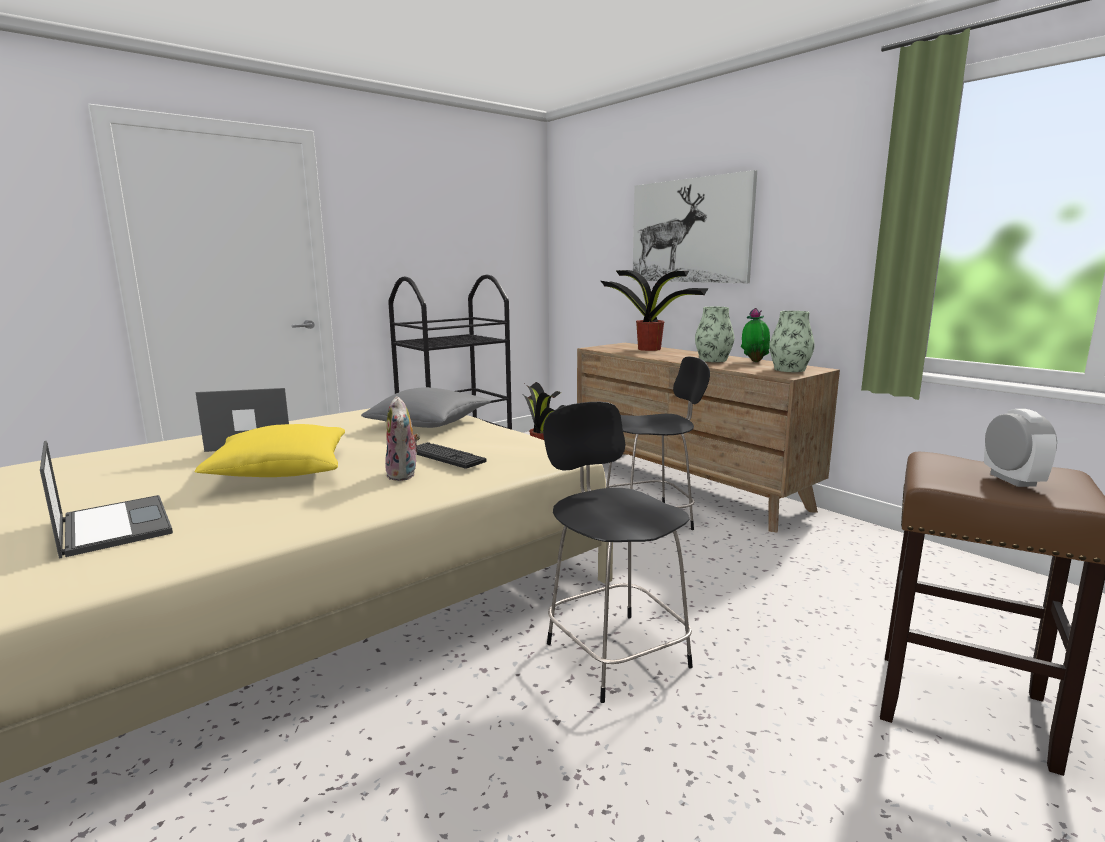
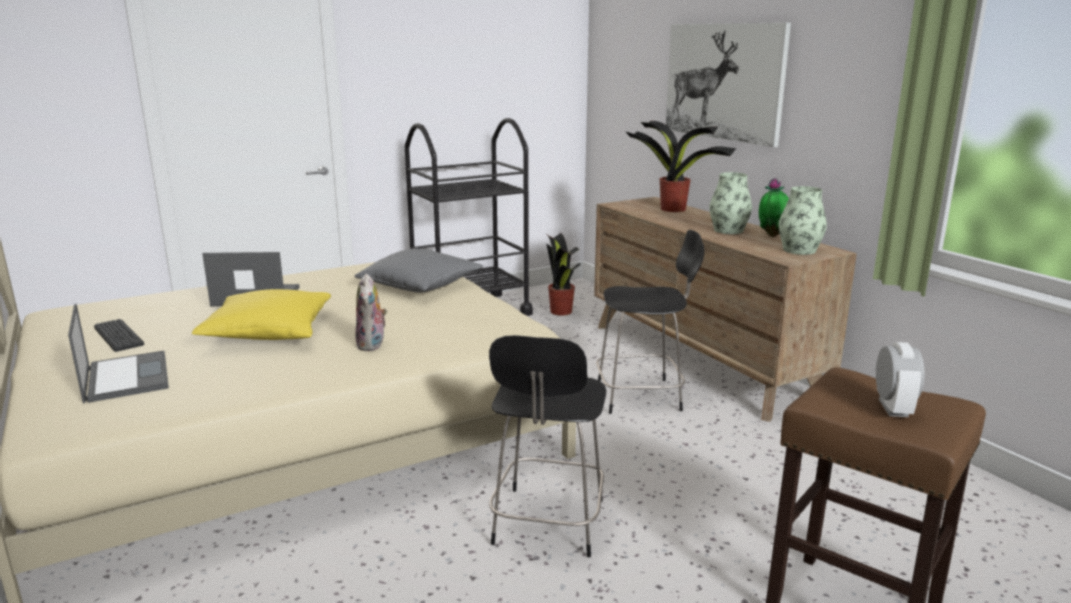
camera: 10 degrees right, 5 degrees up
(446, 456) = (416, 328): keyboard -> keyboard (118, 336)
(614, 652) = (548, 524): black chair -> black chair turned 150 degrees counterclockwise

